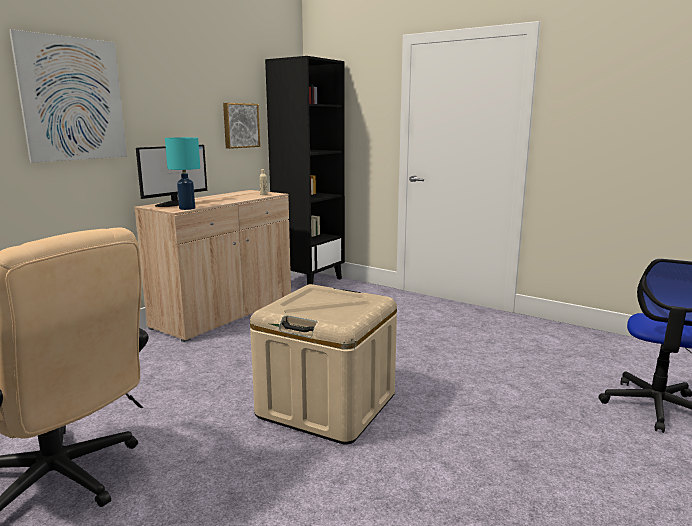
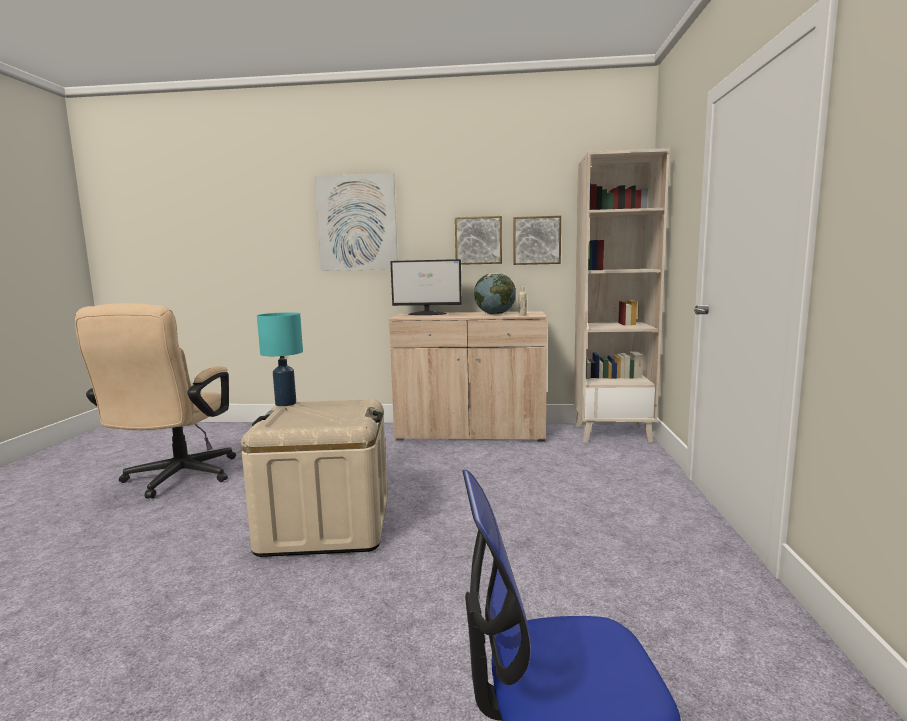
camera: 60 degrees right, 5 degrees down
(187, 208) = (411, 317): turquoise table lamp -> turquoise table lamp (286, 404)
(197, 124) = (478, 240): none -> picture
(238, 196) = (495, 314): none -> globe
(309, 281) = (612, 433): black bookcase -> beige bookcase

